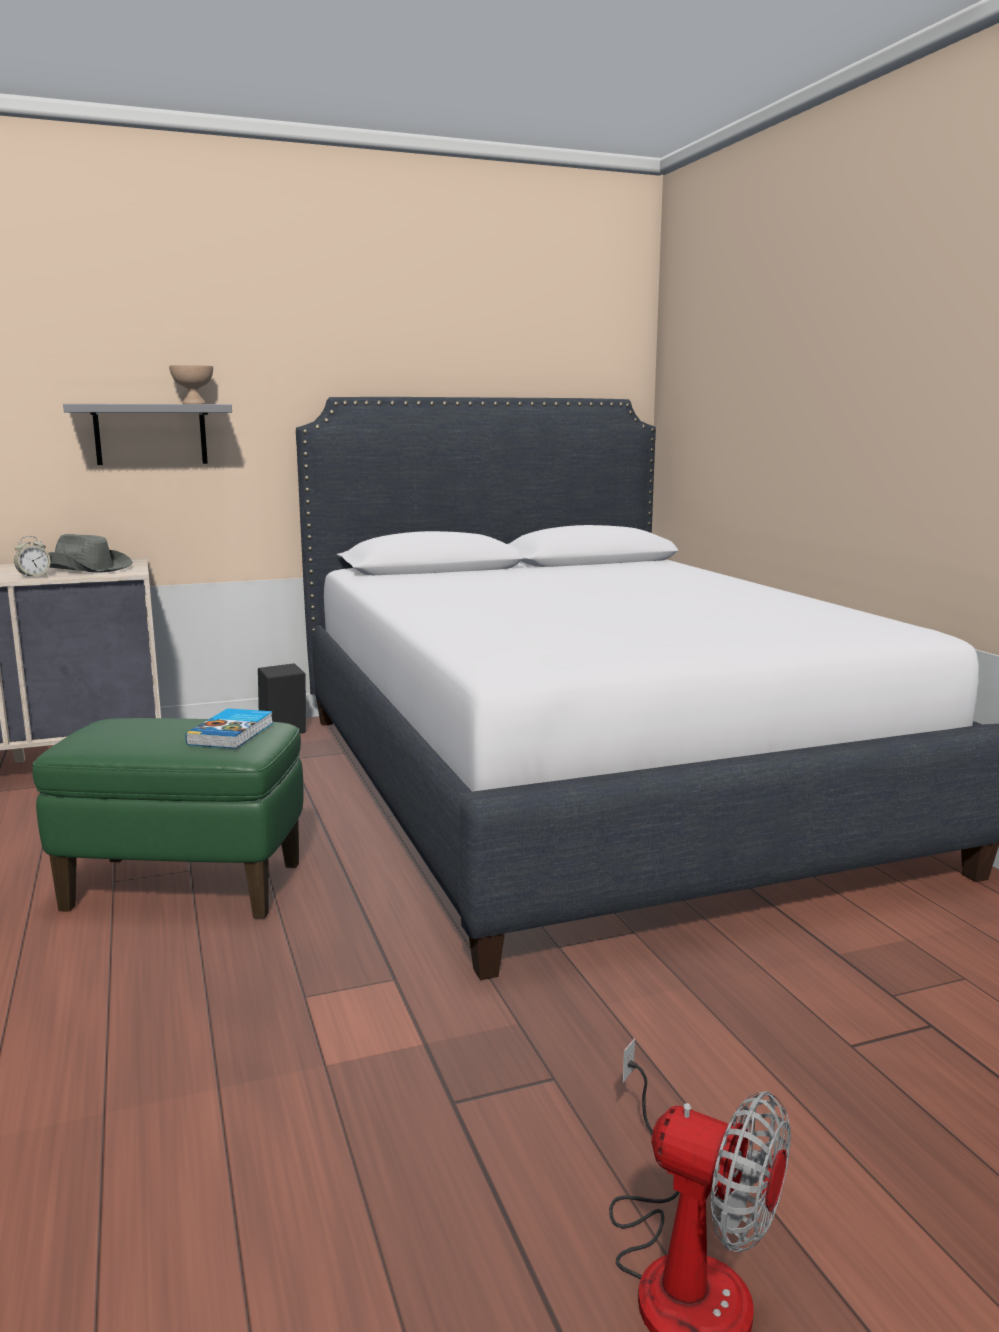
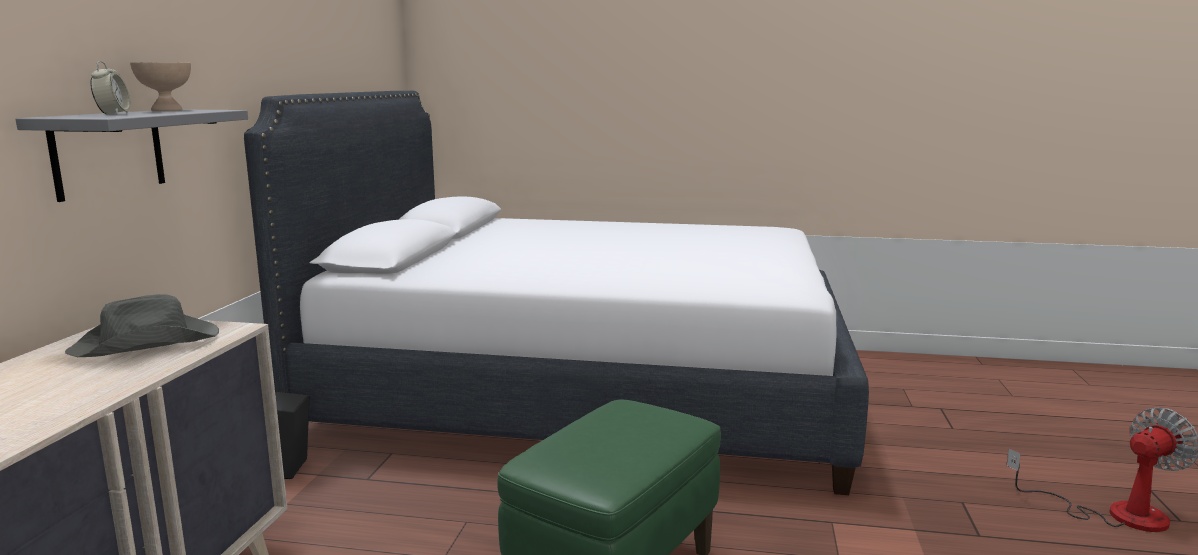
camera: 60 degrees left, 0 degrees up
(33, 576) = (151, 367): alarm clock -> alarm clock (113, 114)
(233, 733) = (645, 416): book -> none

